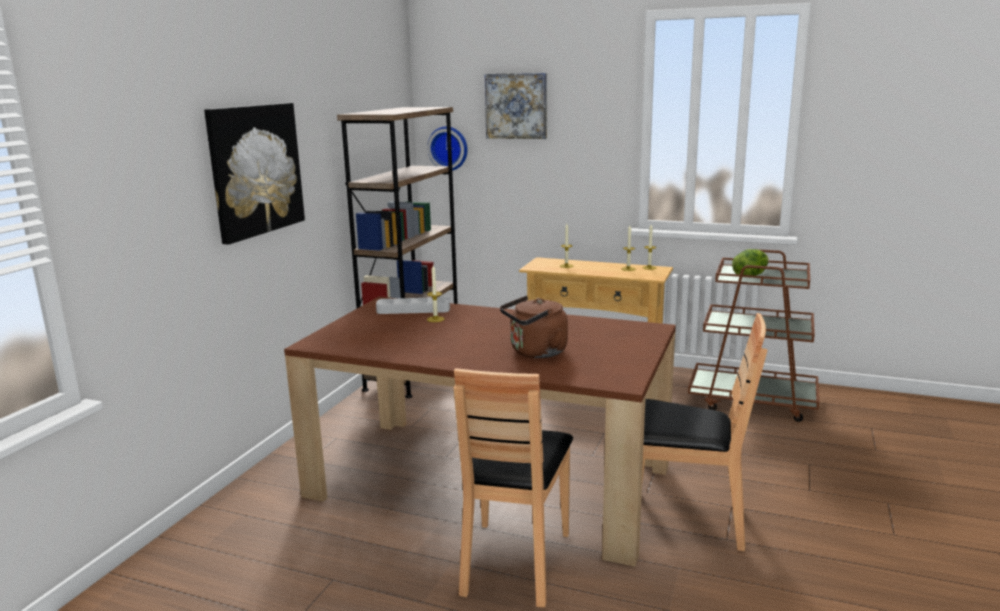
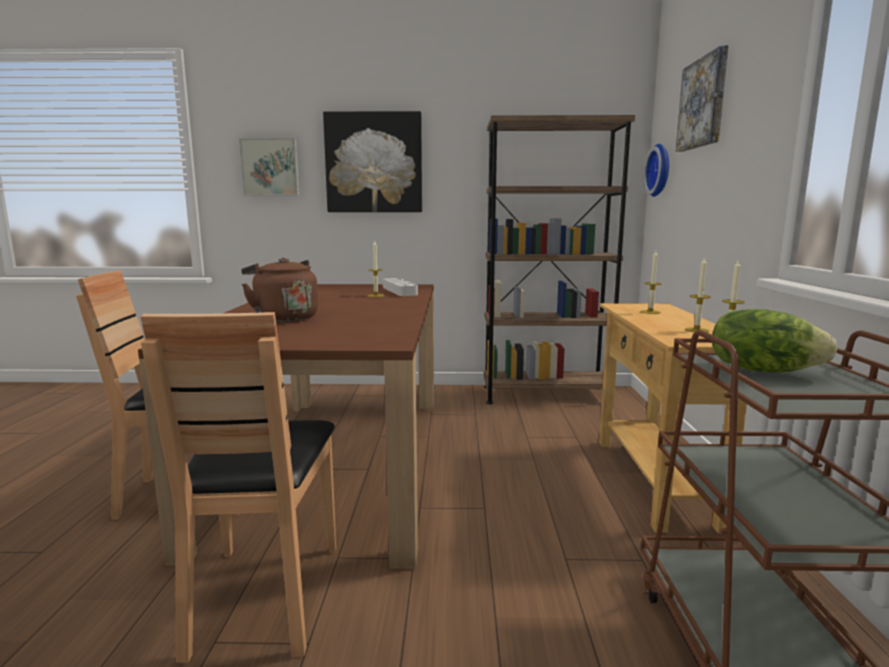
camera: 70 degrees right, 5 degrees down
(152, 197) = (270, 167): none -> picture

